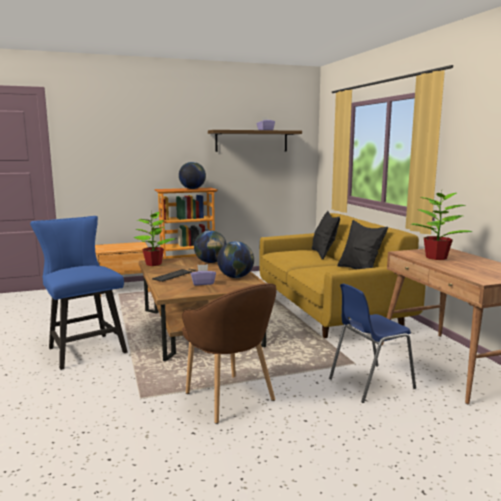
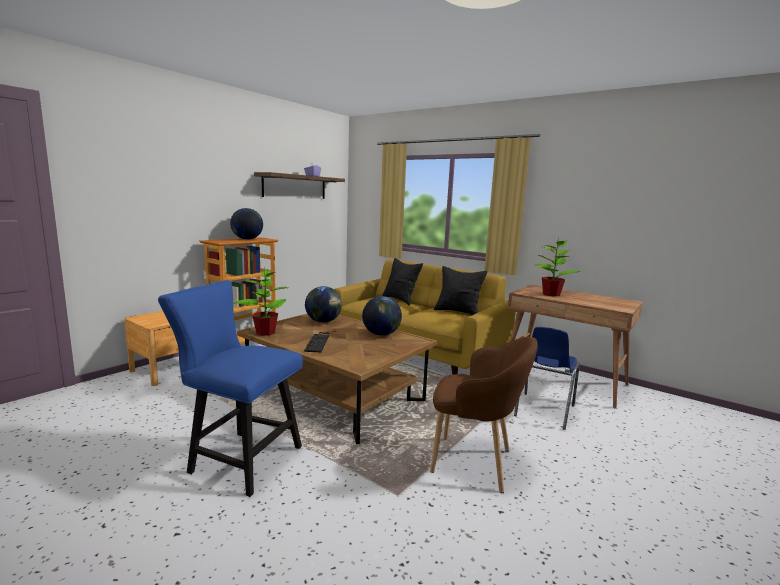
camera: 35 degrees left, 0 degrees up
(203, 283) = (365, 346): purple tissue box -> none

